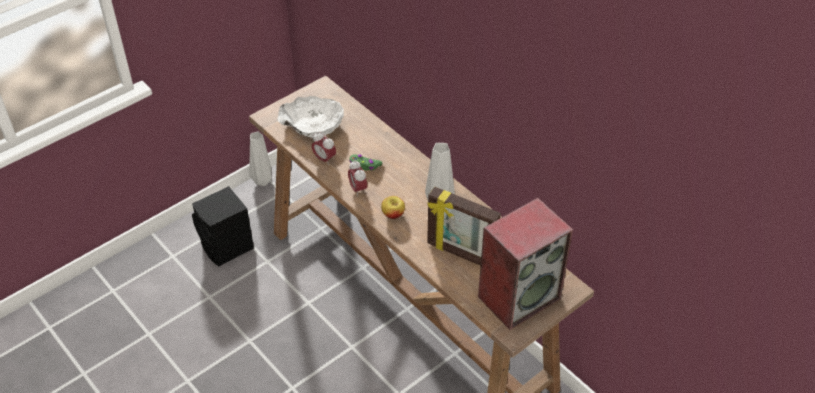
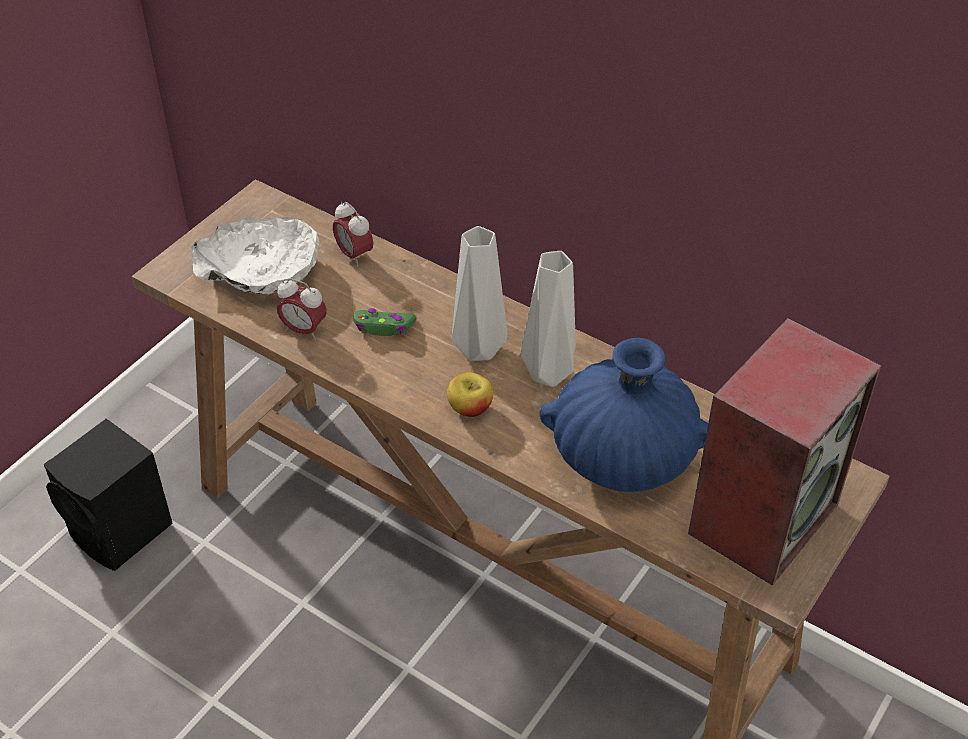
camera: 15 degrees left, 0 degrees up
(262, 182) = (154, 399): grey vase -> grey vase (479, 351)
(358, 189) = (387, 374): alarm clock -> alarm clock (354, 255)
(460, 253) = (623, 457): picture frame -> blue vase

